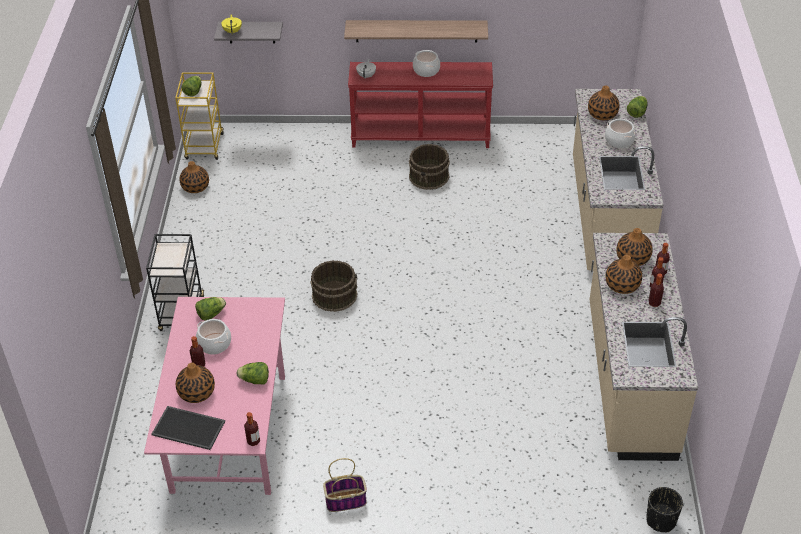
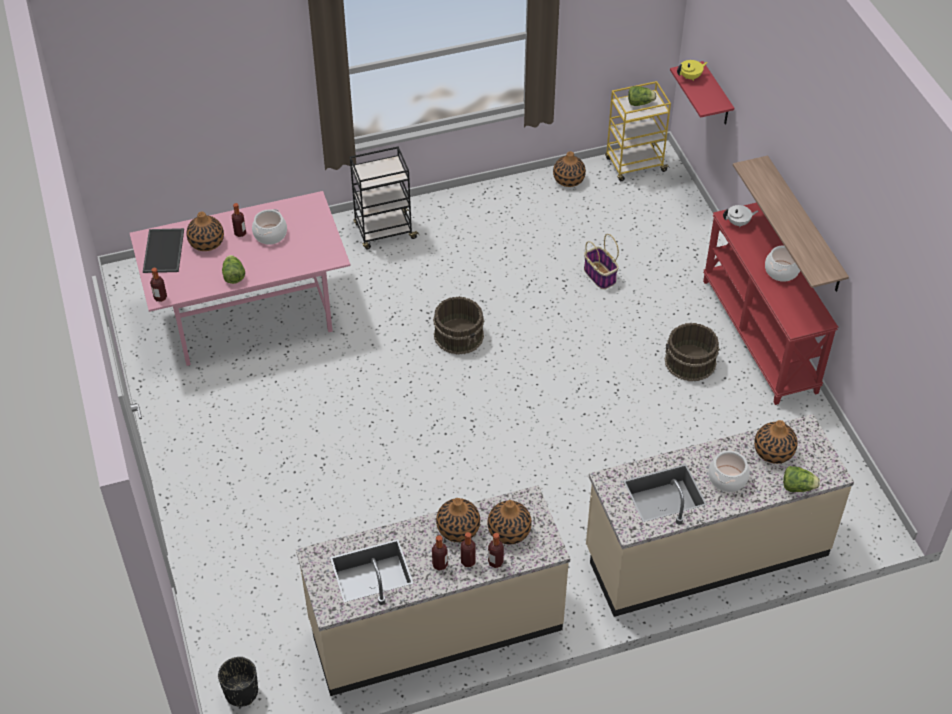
camera: 70 degrees right, 5 degrees up
(211, 314) = (307, 220): lettuce -> none
(251, 32) = (716, 95): grey shelf -> red shelf
(346, 500) = (195, 422): basket -> basket (600, 276)

